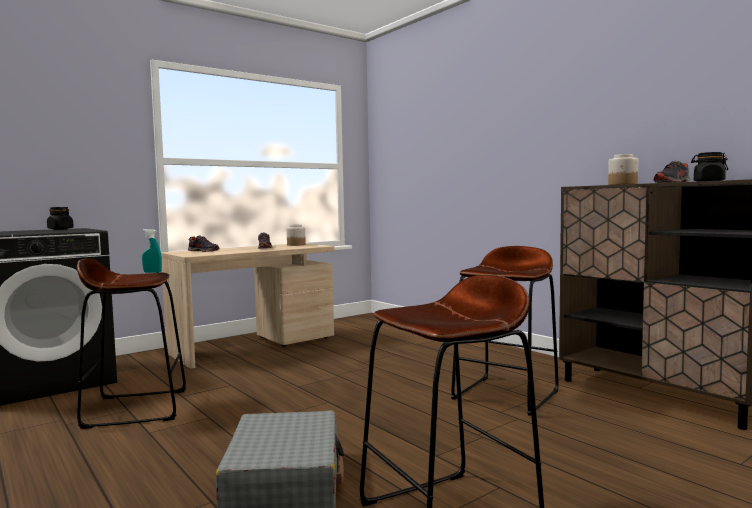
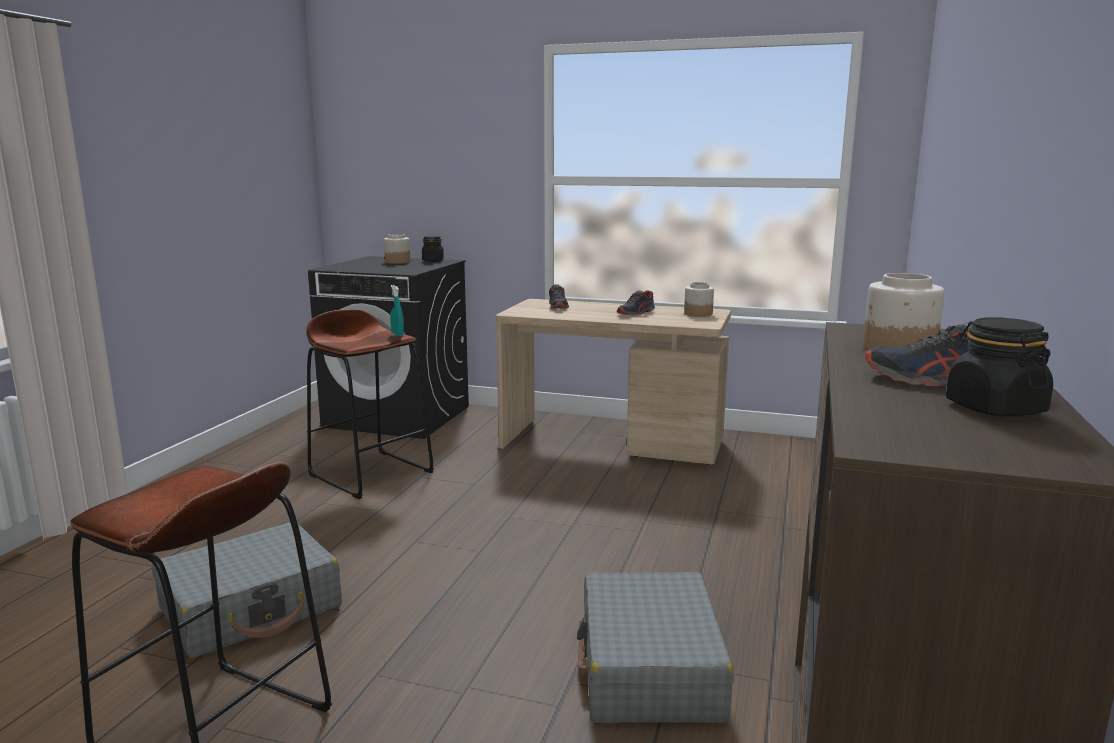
camera: 55 degrees right, 10 degrees up
(31, 231) = (397, 262): none -> jar
(506, 395) = (649, 668): brown stool -> grey suitcase

